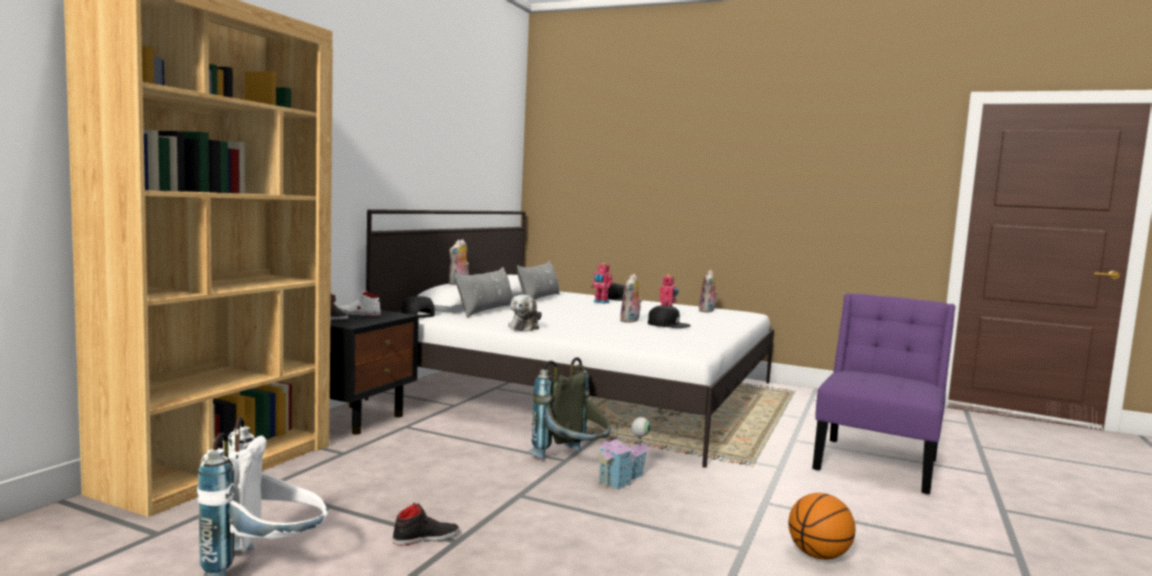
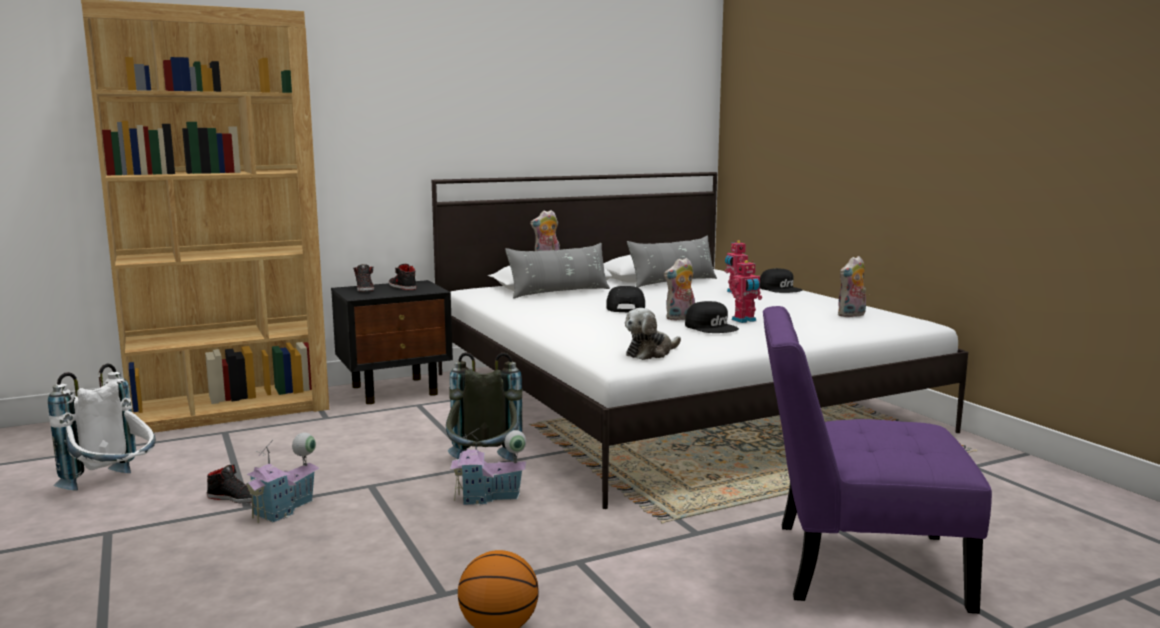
camera: 40 degrees right, 5 degrees up
(359, 314) = (402, 287): white shoe -> black shoe
(415, 314) = (473, 291): black cap -> black cap (624, 307)
(494, 532) = (285, 509): none -> toy house
(524, 327) = (533, 314): plush toy -> plush toy (650, 353)
(877, 462) = (855, 565): purple chair -> purple chair turned 150 degrees counterclockwise

